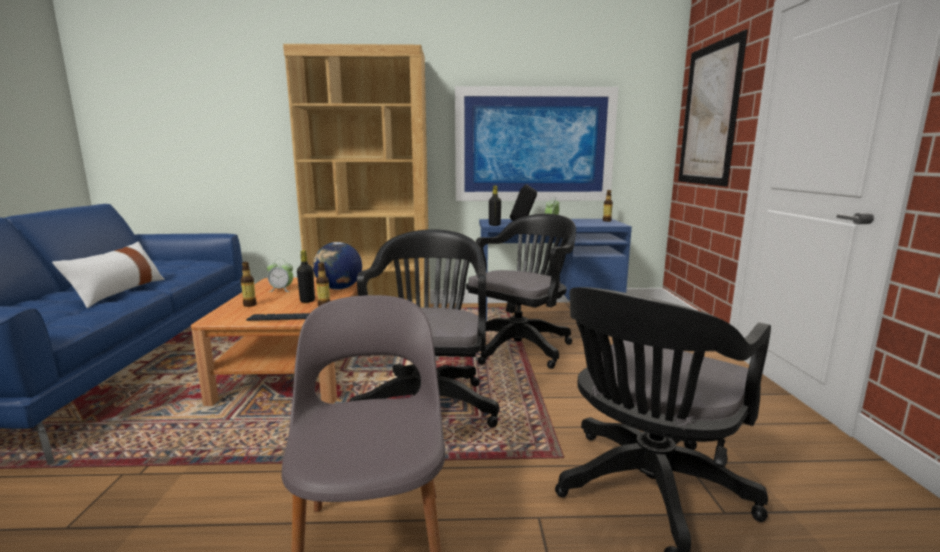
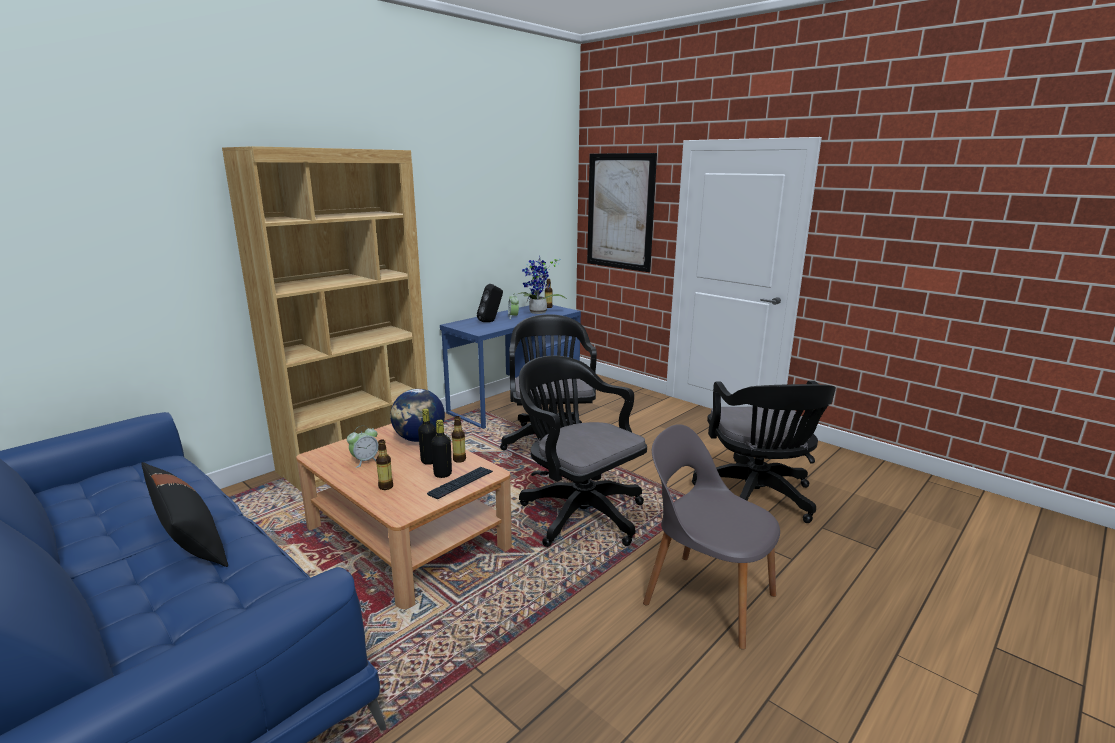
camera: 45 degrees left, 5 degrees up
(119, 292) = (188, 538): white pillow -> black pillow
(494, 225) = (482, 331): black bottle -> black bottle (442, 474)
(534, 145) = (480, 241): picture -> none
(582, 222) = (538, 313): none -> potted plant

